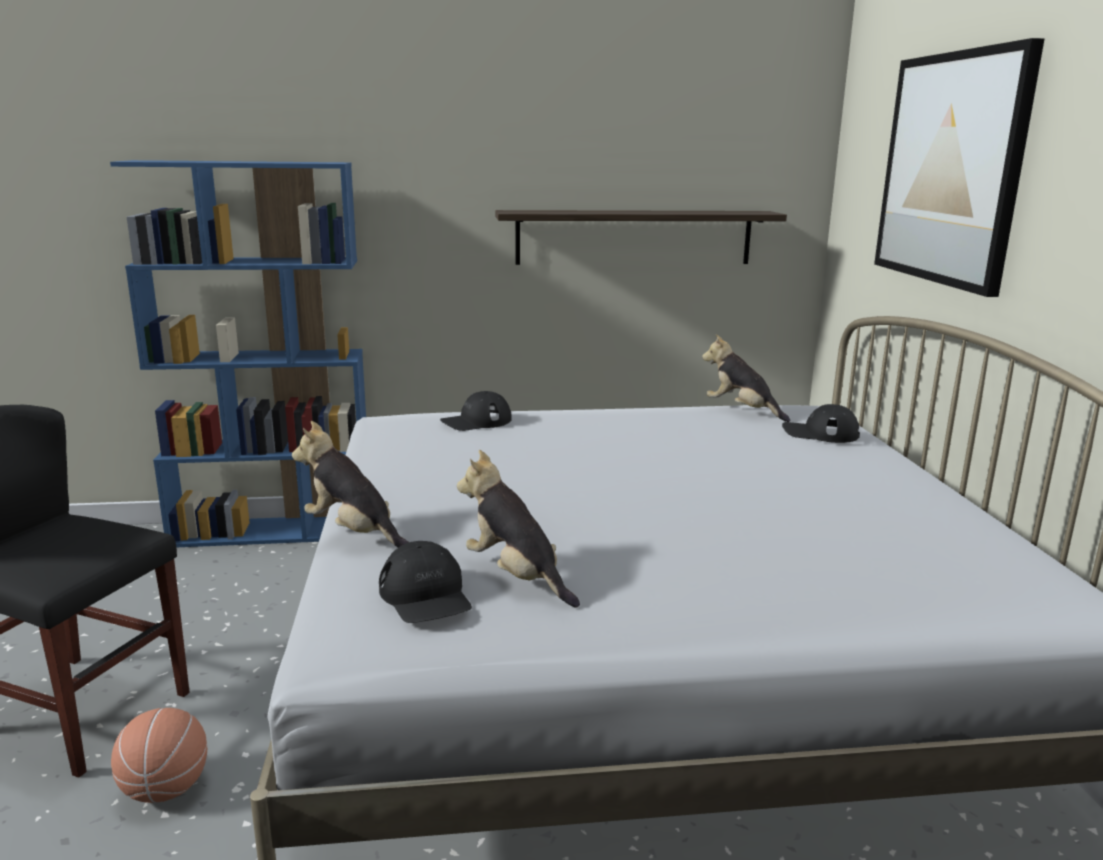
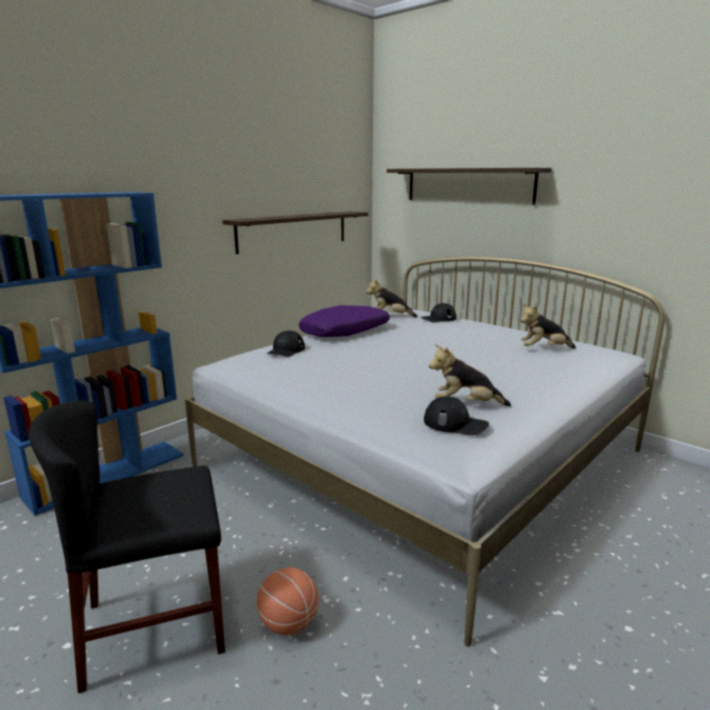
camera: 40 degrees left, 0 degrees up
(354, 533) = (361, 414): plush toy -> plush toy (543, 349)
(617, 416) = (345, 332): none -> purple pillow
(951, 169) = (468, 185): picture -> shelf

